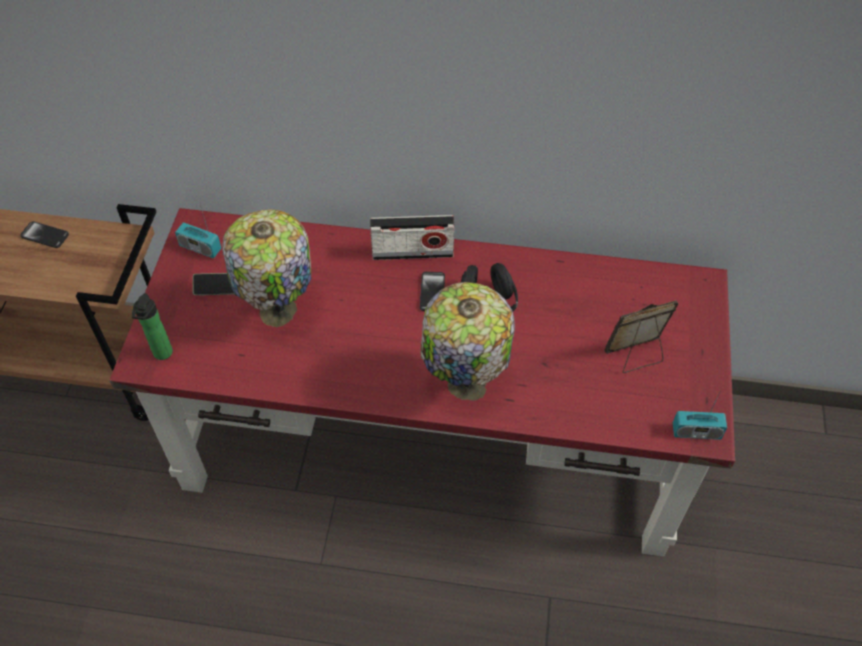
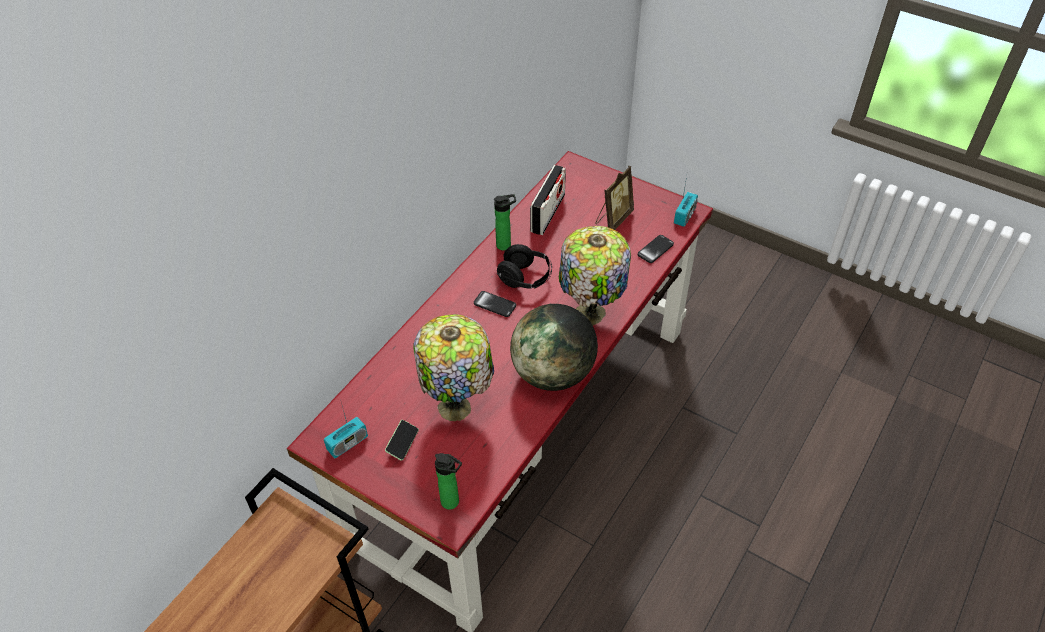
camera: 65 degrees left, 5 degrees down
(45, 235) = (224, 583): phone -> phone (655, 249)
(361, 380) = (553, 373): none -> globe
(412, 252) = (448, 303): radio -> radio (548, 213)
(527, 268) = (506, 245): none -> bottle
(636, 356) = (613, 219): picture frame -> picture frame turned 150 degrees counterclockwise

